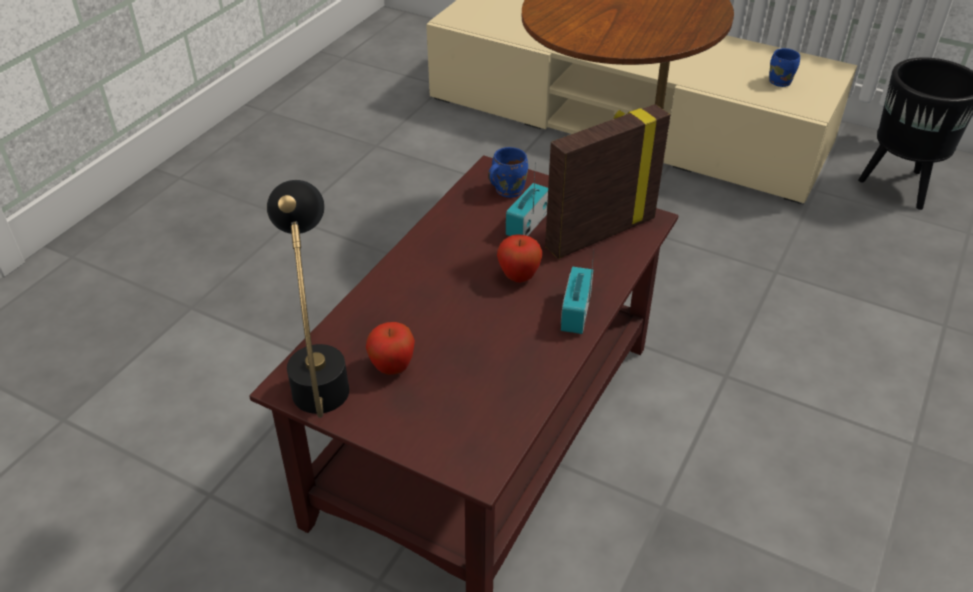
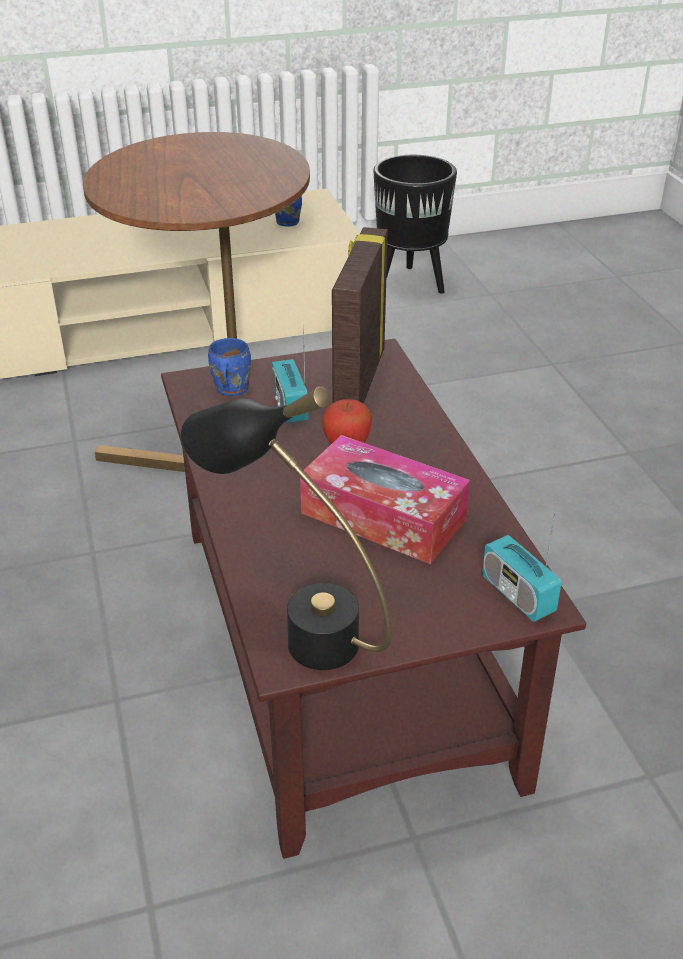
camera: 45 degrees left, 5 degrees down
(392, 368) = (355, 582): apple -> none
(472, 338) = (383, 516): none -> tissue box
(575, 312) = (431, 448): radio -> radio (518, 594)

